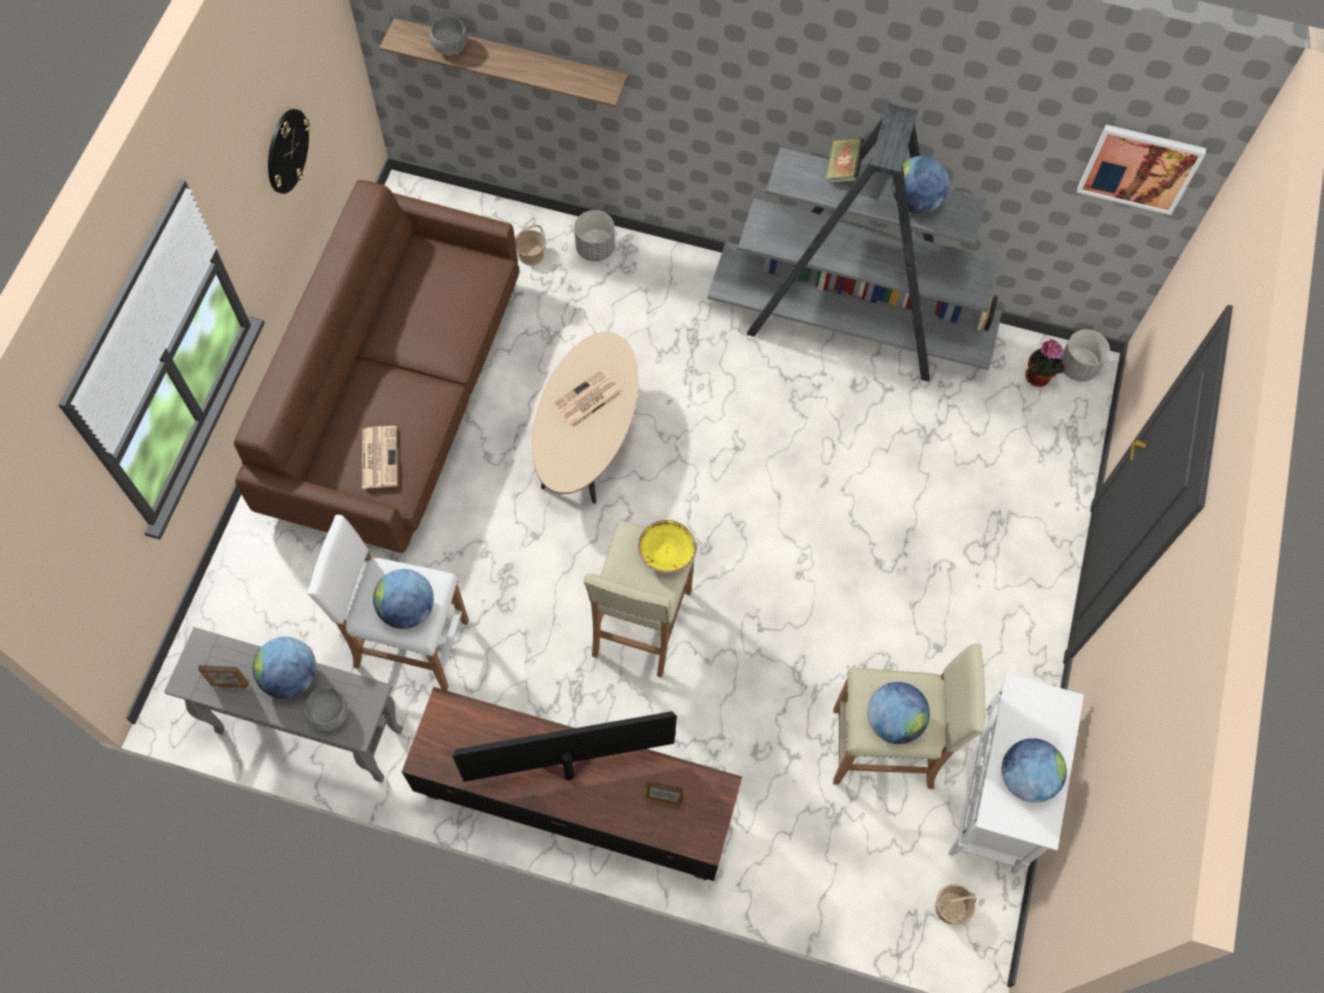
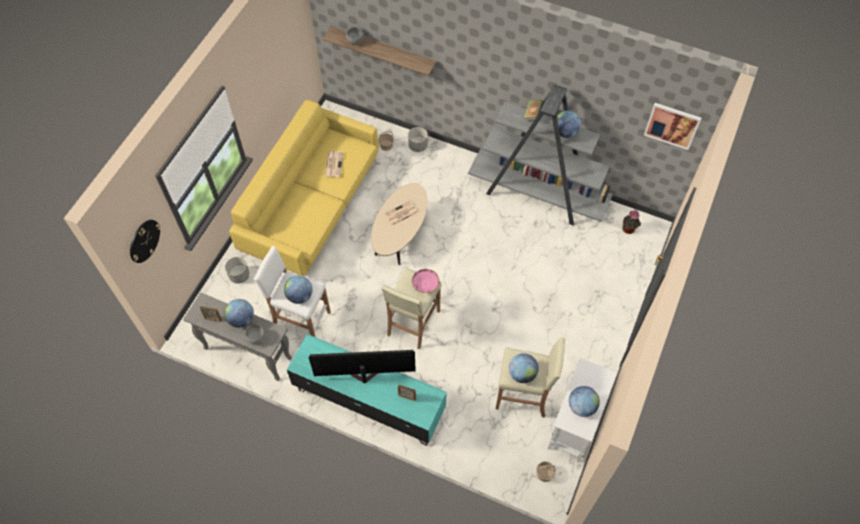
camera: 10 degrees right, 5 degrees down
(287, 151) = (273, 81): wall clock -> wall clock (144, 241)
(379, 456) = (298, 228): newspaper -> newspaper (334, 164)
(399, 398) = (312, 206): brown sofa -> yellow sofa
(575, 801) = (369, 401): brown tv stand -> turquoise tv stand
(666, 553) = (425, 284): yellow bowl -> pink bowl
(1078, 367) = (649, 226): grey planter -> grey planter (239, 276)

